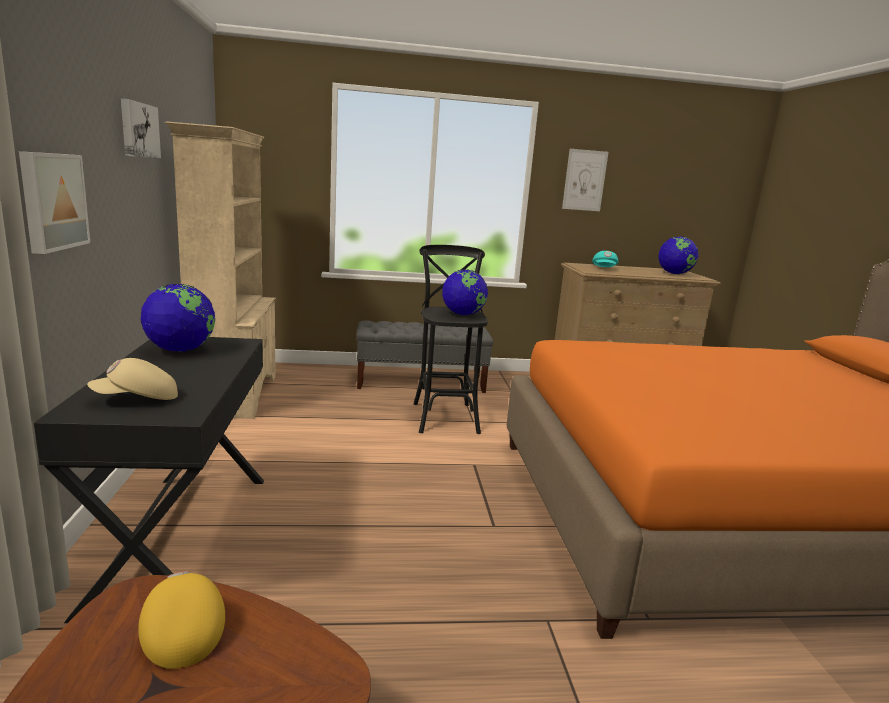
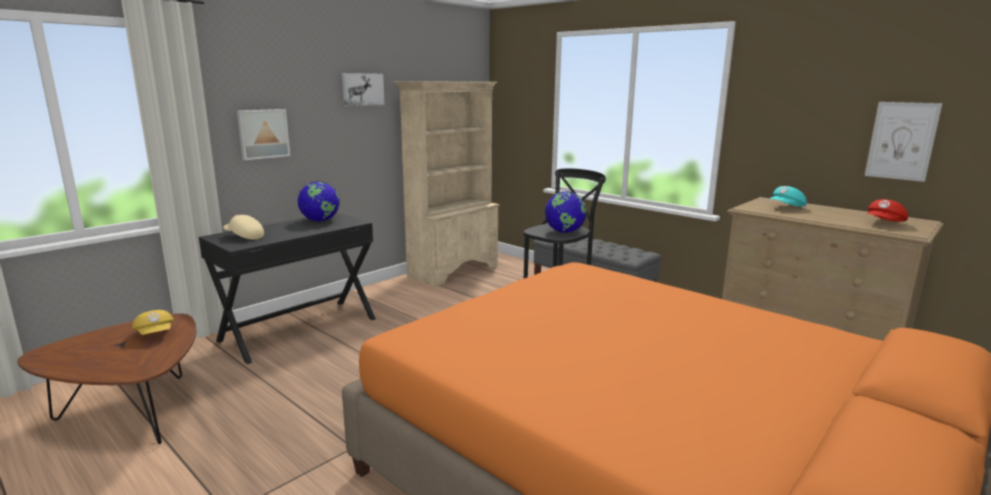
camera: 50 degrees right, 0 degrees up
(182, 631) = (156, 334): yellow cap -> yellow cap turned 120 degrees clockwise
(584, 180) = (790, 103): picture -> picture (901, 141)
(674, 274) = (884, 223): globe -> red cap

